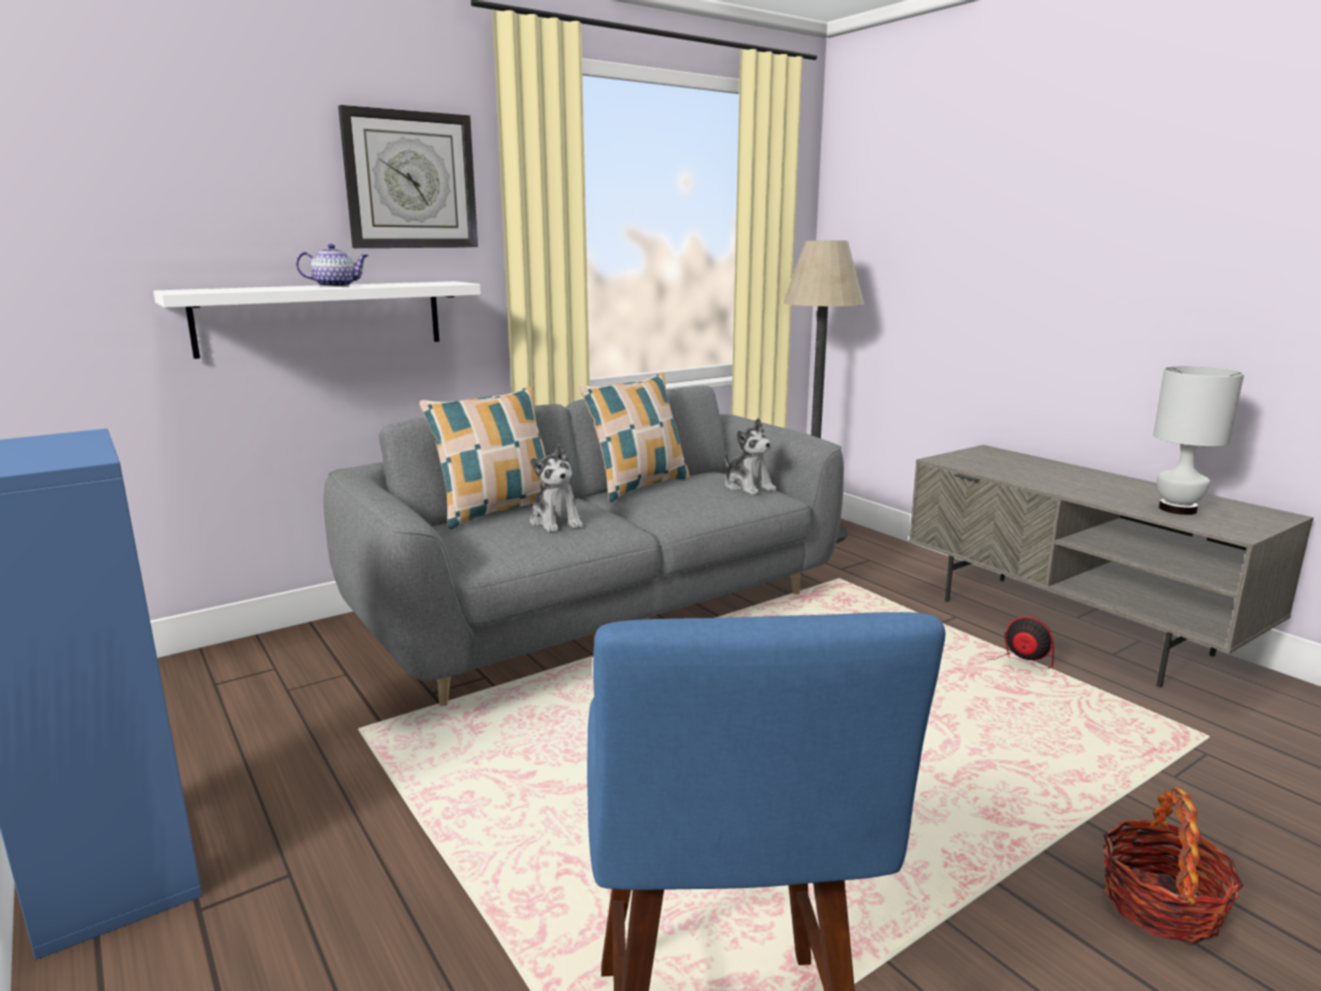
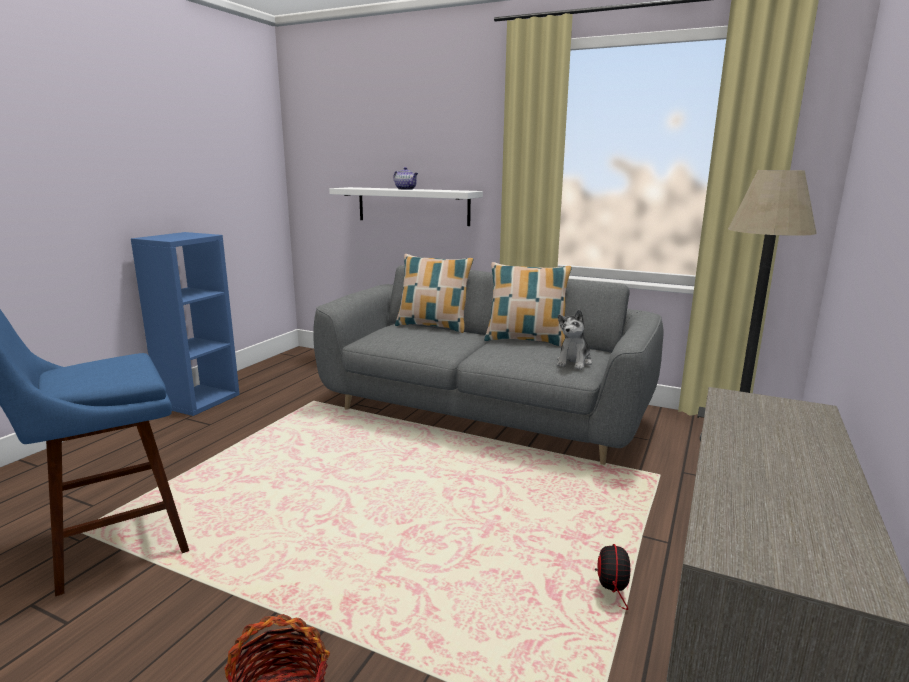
camera: 60 degrees right, 0 degrees up
(410, 181) = (463, 131): wall clock -> none
(556, 522) = (430, 338): plush toy -> none
(1178, 509) = (761, 515): white table lamp -> none

